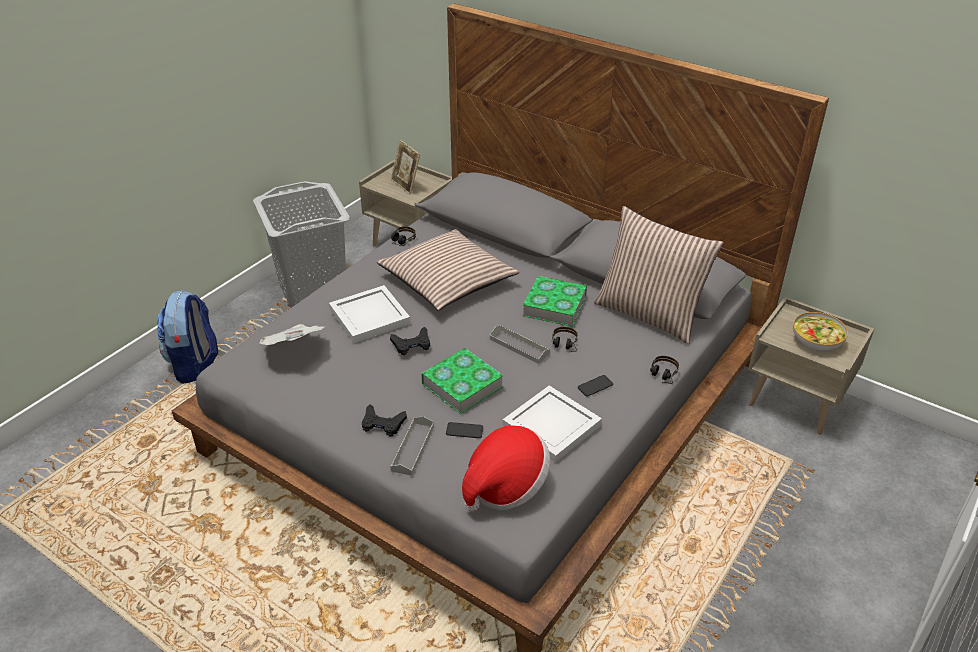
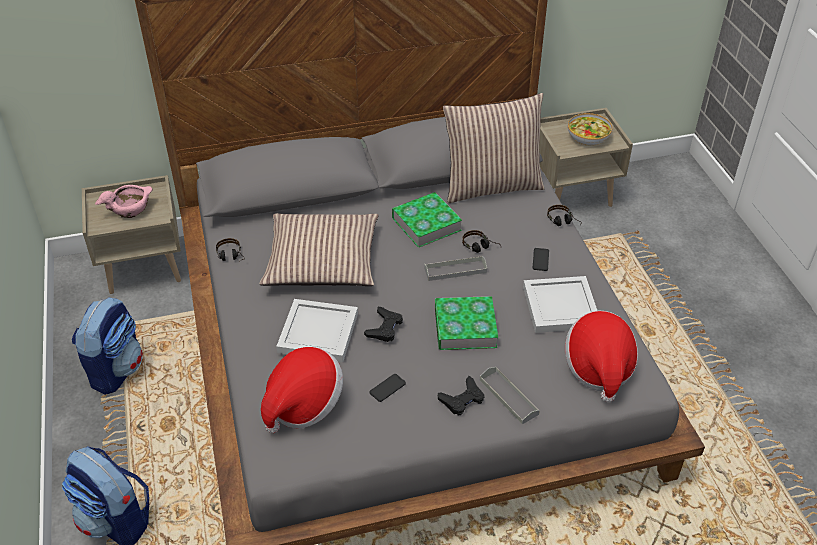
camera: 50 degrees left, 5 degrees up
(294, 347) = (303, 403): newspaper -> hat
(313, 288) = (116, 369): grey laundry basket -> backpack
(406, 185) = (130, 209): picture frame -> pink bowl
(464, 430) = (517, 356): phone -> phone (387, 388)

